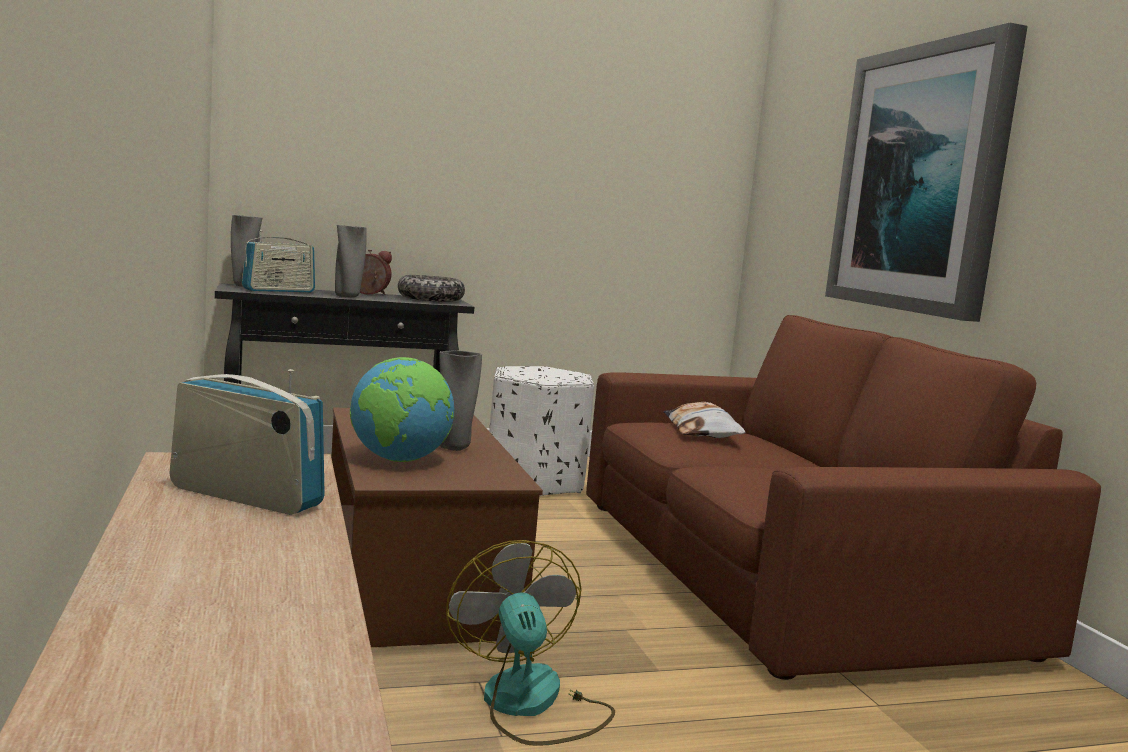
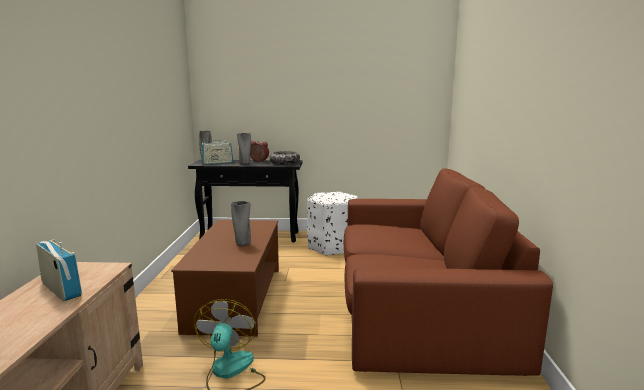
camera: 20 degrees right, 5 degrees up
(399, 460) = (209, 252): globe -> none
(702, 431) = (385, 231): pillow -> none
(921, 179) = (501, 95): picture -> none

